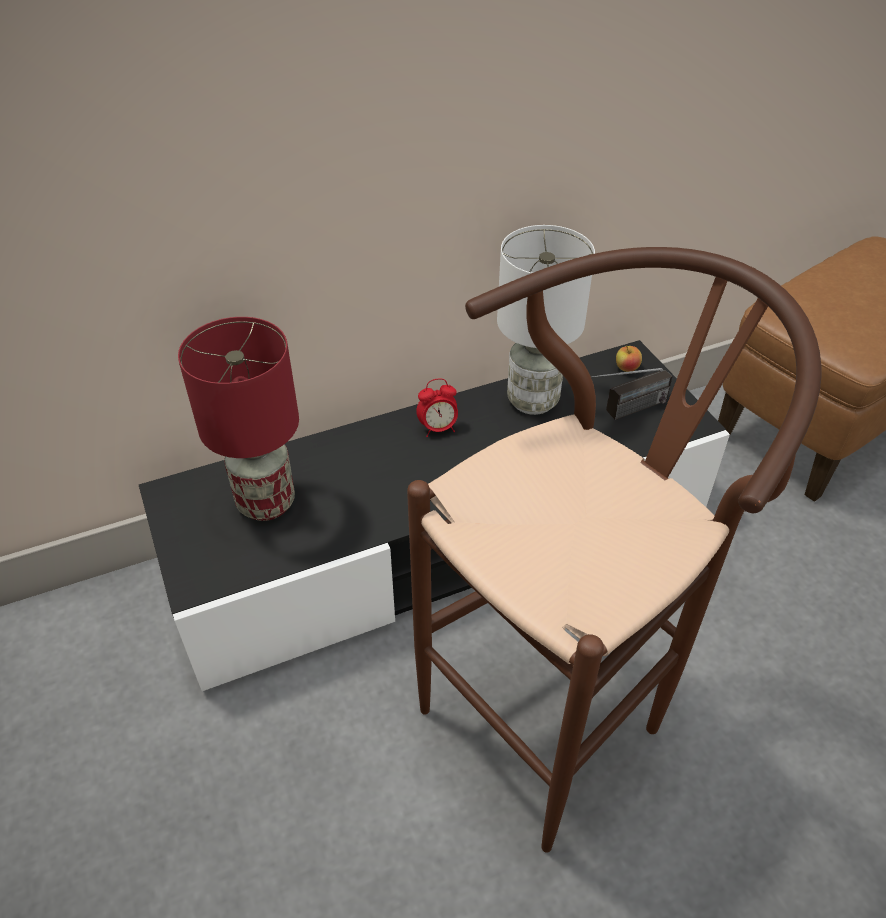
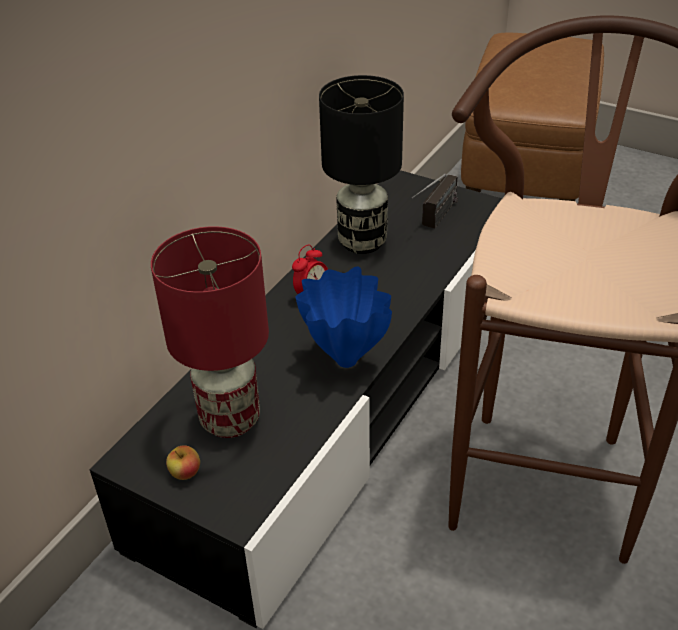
camera: 35 degrees left, 5 degrees down
(404, 502) = (344, 360): none -> blue vase
(533, 401) = (363, 242): white table lamp -> black table lamp
(626, 368) = (405, 191): apple -> apple (185, 473)

